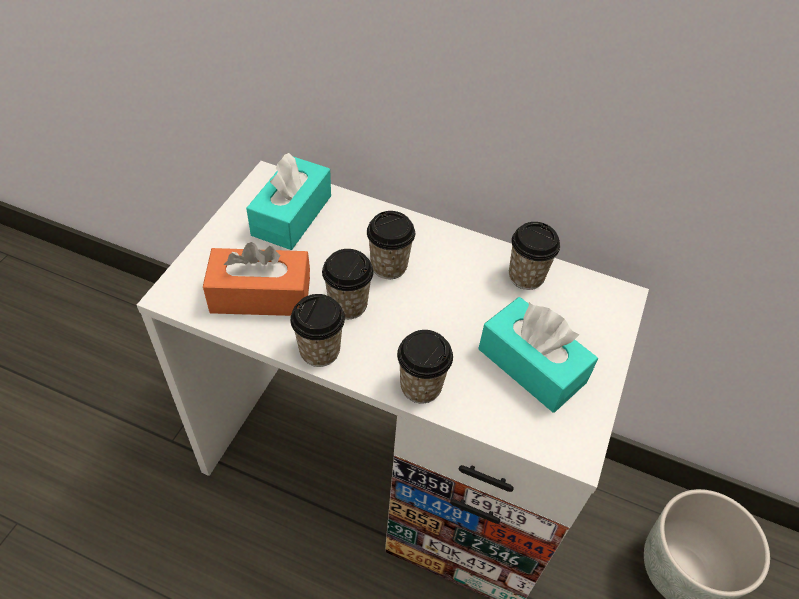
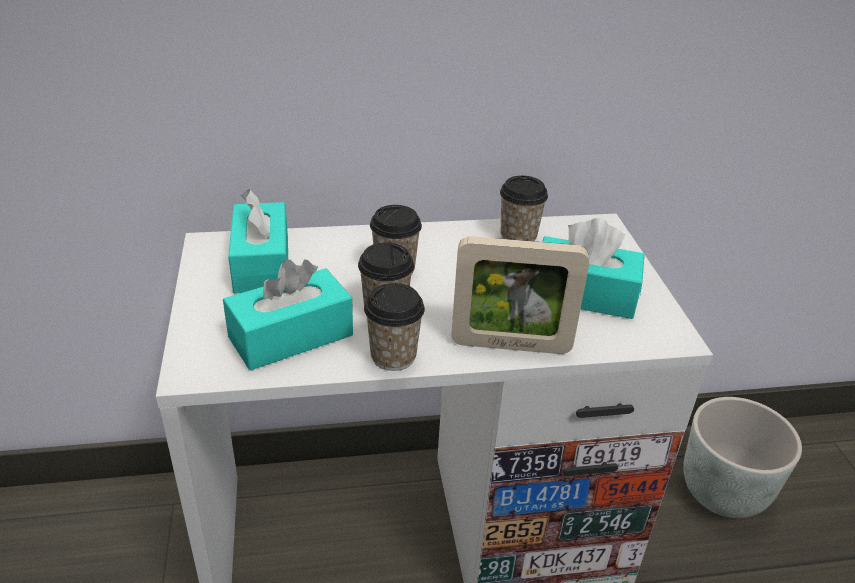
camera: 30 degrees left, 15 degrees down
(260, 295) = (291, 336): orange tissue box -> turquoise tissue box
(420, 386) = (510, 345): cup -> picture frame

